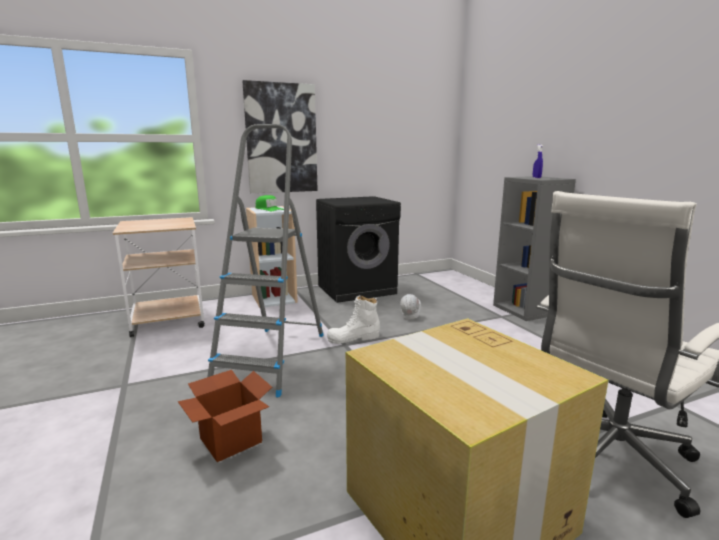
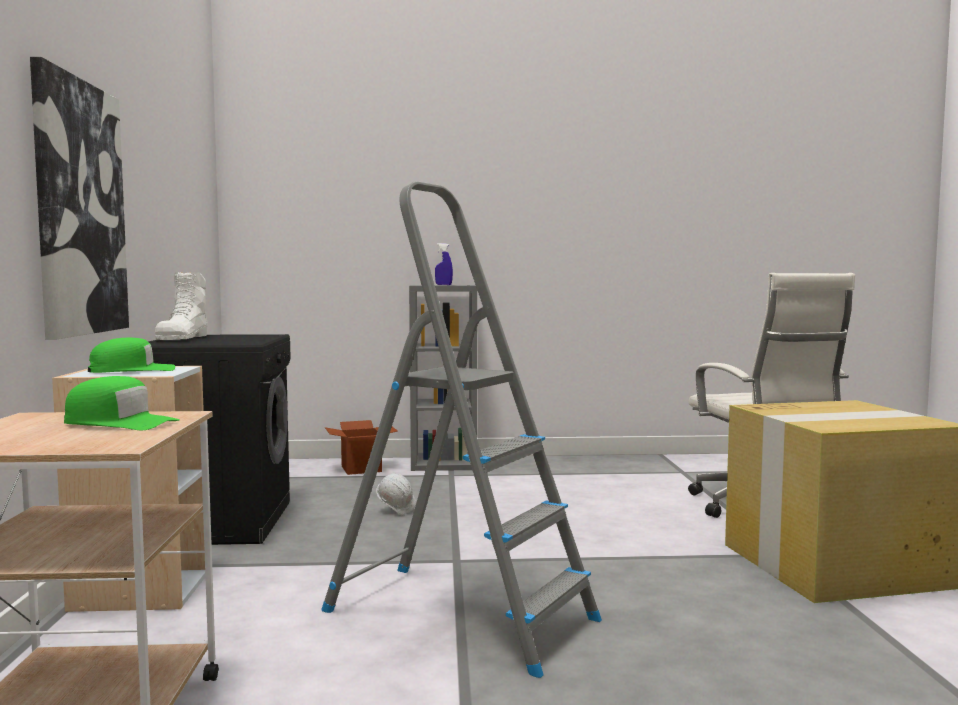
camera: 70 degrees left, 10 degrees down
(167, 224) = (120, 423): none -> green cap
(231, 440) = (711, 660): cardboard box -> cardboard box (361, 469)
(354, 338) = (436, 552): white boot -> white boot (183, 338)

